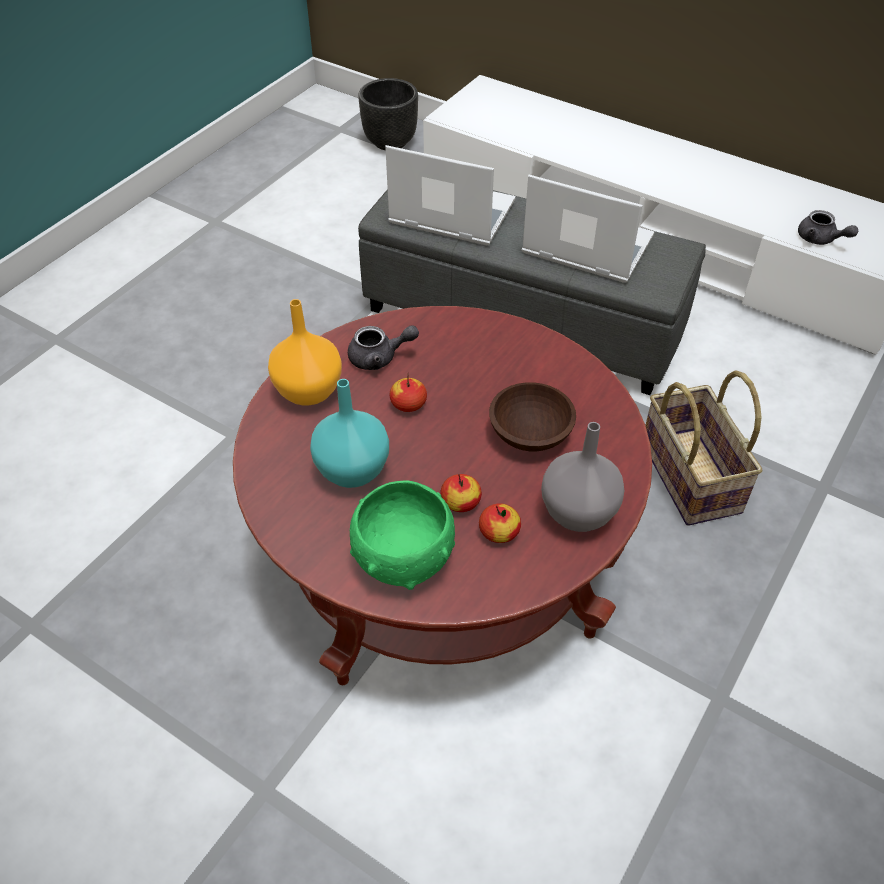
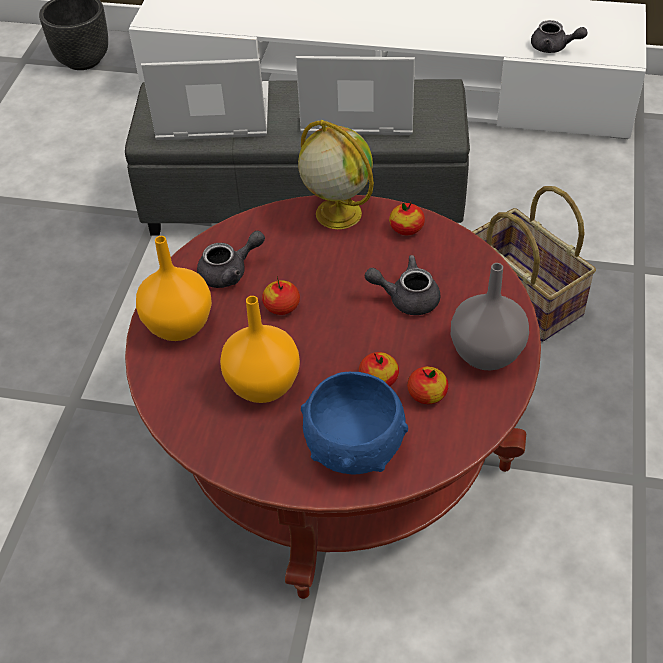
camera: 20 degrees left, 0 degrees up
(351, 470) = (261, 385): turquoise vase -> orange vase
(403, 557) = (354, 447): green bowl -> blue bowl
(506, 333) = (337, 213): none -> globe
(529, 434) = (406, 298): brown bowl -> grey teapot
(564, 368) = (406, 228): none -> apple

